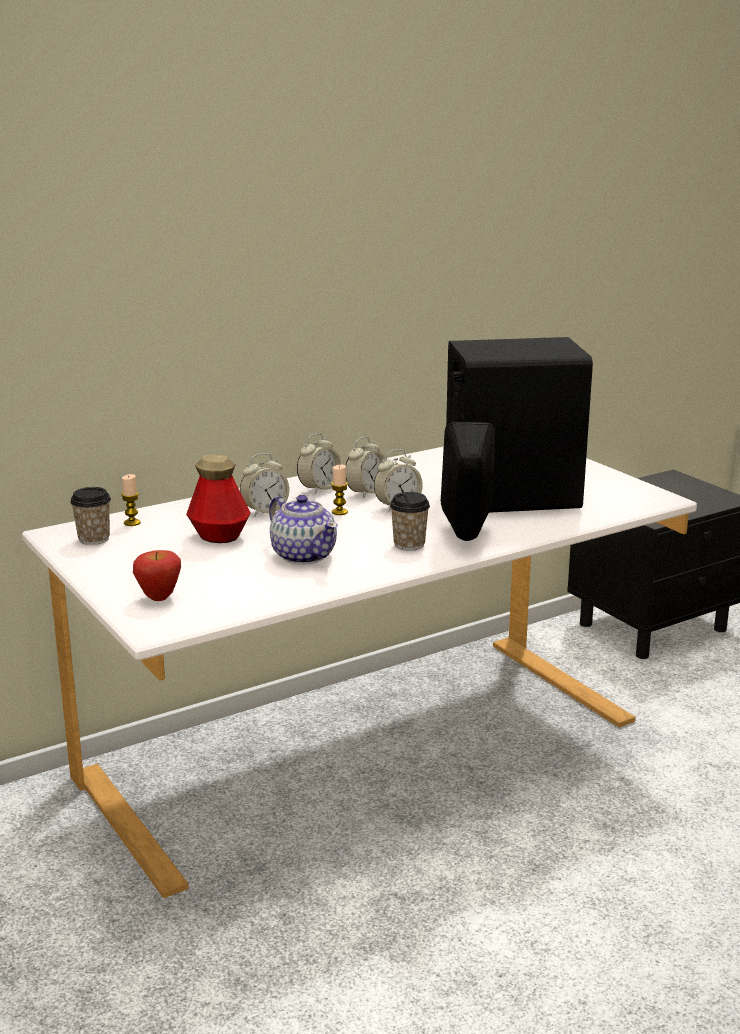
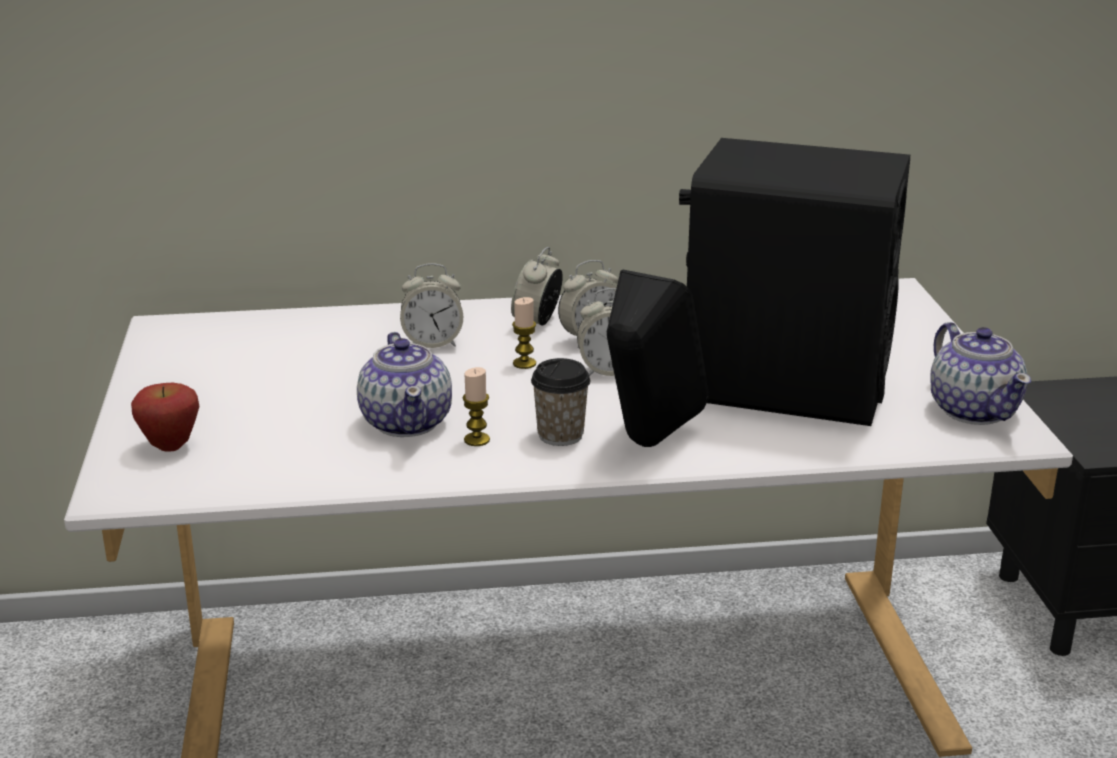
camera: 25 degrees right, 5 degrees up
(94, 539) = (193, 343): cup -> none
(132, 523) = (260, 328): candle -> candle (477, 440)
(219, 536) = (337, 370): bottle -> none
(319, 488) = (537, 321): alarm clock -> alarm clock turned 135 degrees clockwise
(626, 490) = (974, 410): none -> teapot

